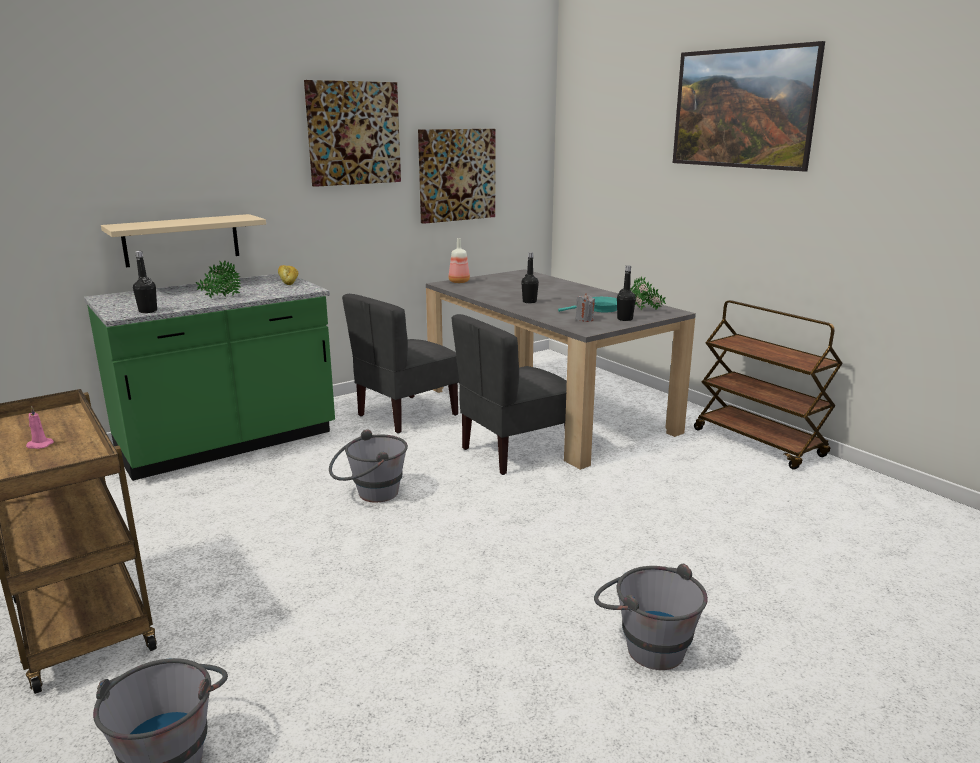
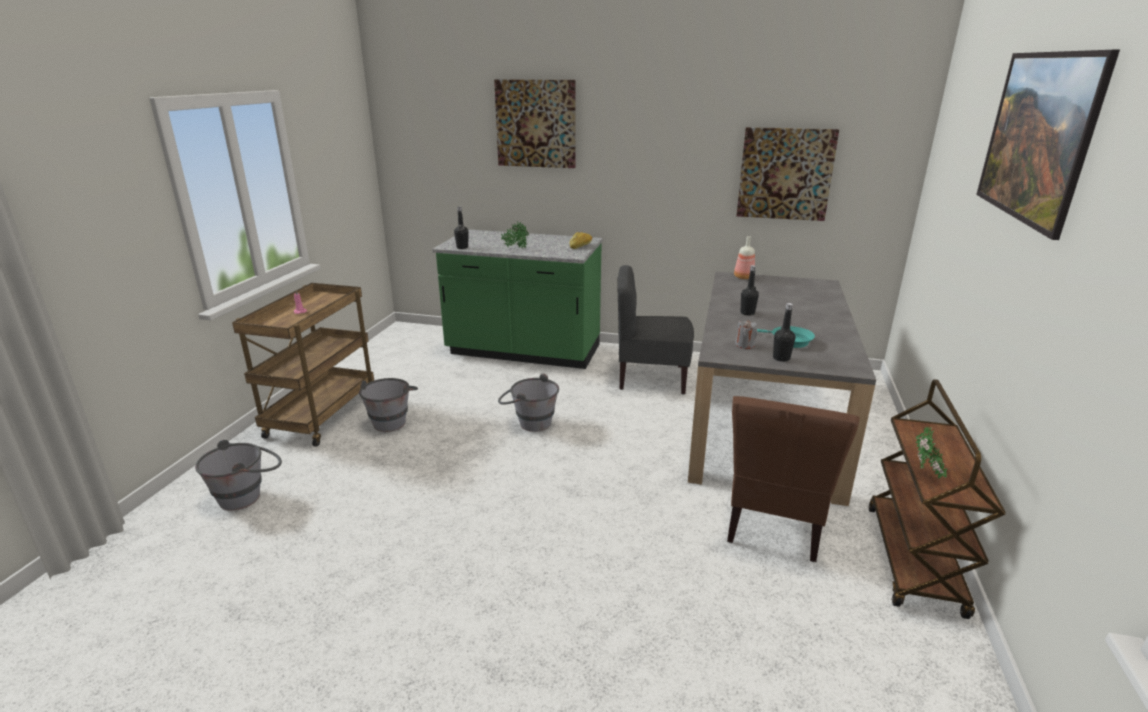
camera: 50 degrees right, 5 degrees up
(181, 240) = (531, 201): beige shelf -> none
(353, 133) = (678, 128): picture -> picture (536, 124)
(515, 452) = (668, 443): grey chair -> none
(645, 644) = (476, 620): grey bucket -> grey bucket (392, 420)
(646, 310) = (829, 358): potted plant -> potted plant (926, 472)
(672, 464) = (774, 523): none -> brown chair

